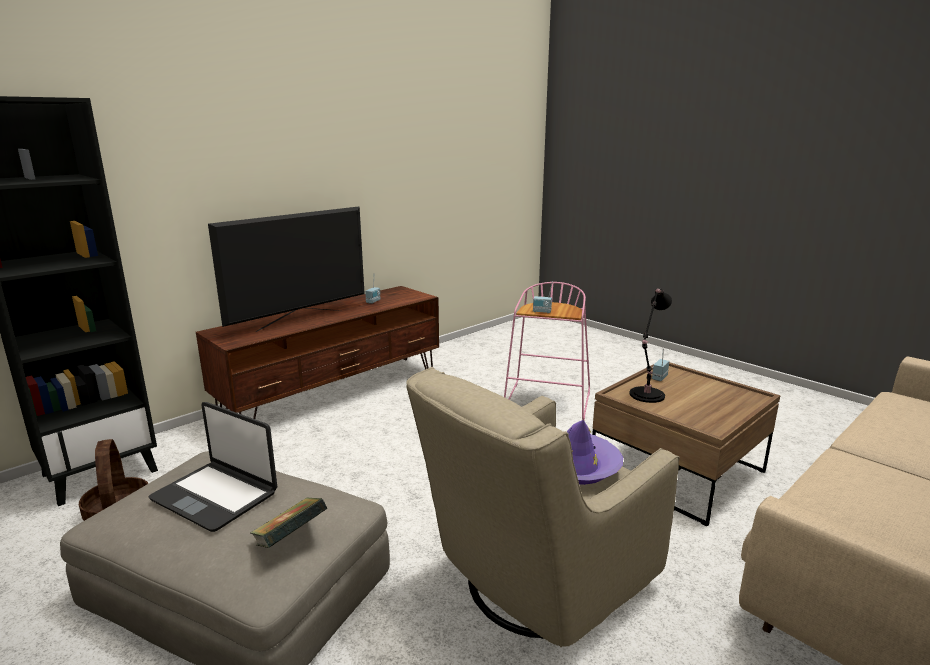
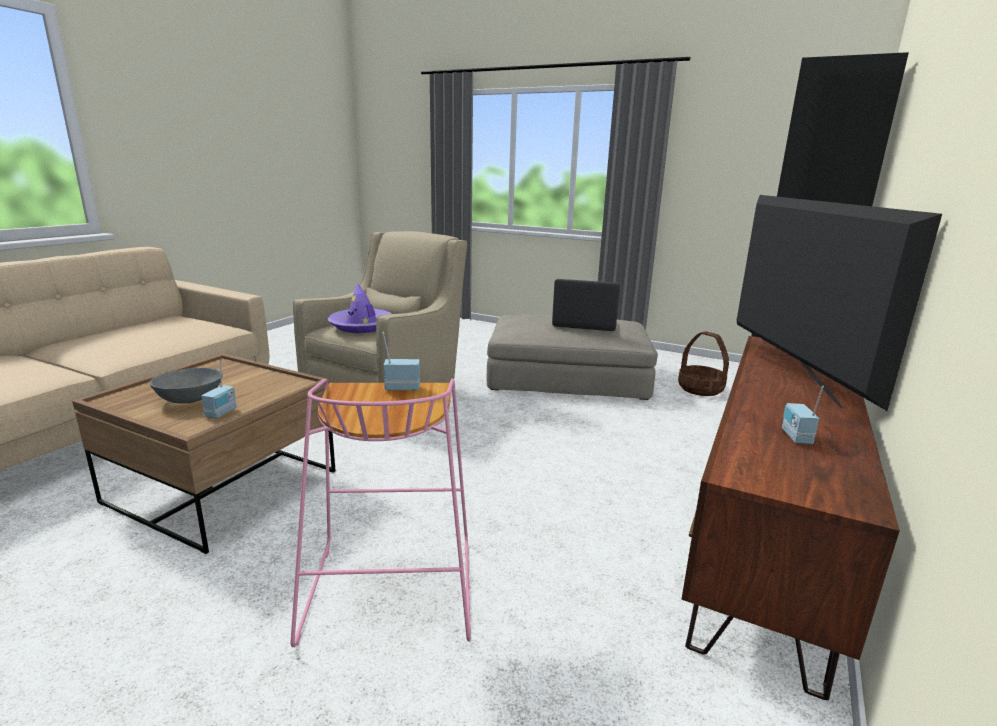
camera: 160 degrees right, 0 degrees up
(290, 539) = (518, 318): book -> none
(300, 320) = (790, 377): television -> television turned 150 degrees clockwise
(645, 396) = (264, 386): black table lamp -> none
(694, 391) = (190, 399): none -> grey bowl

